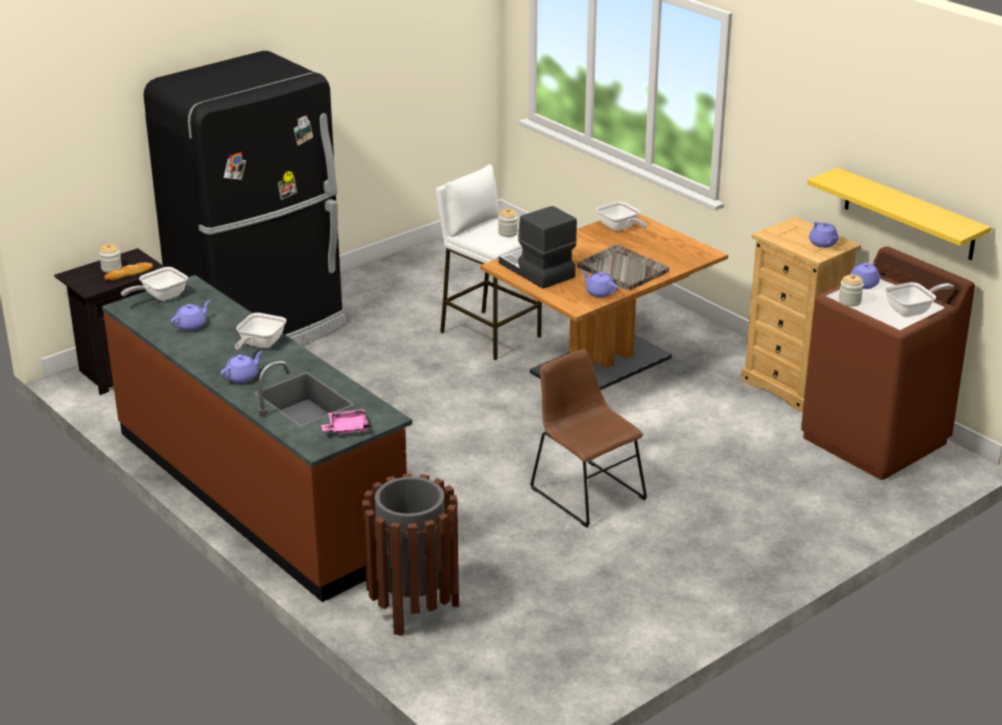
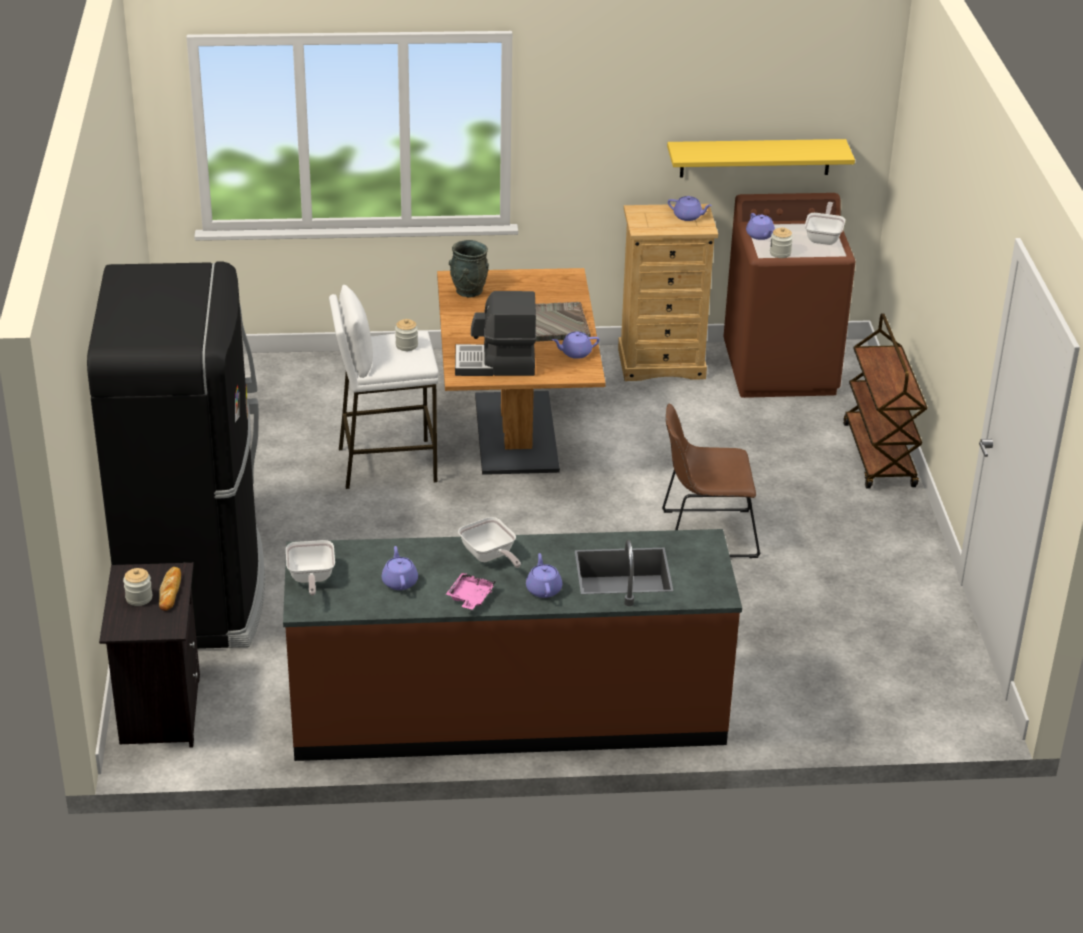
camera: 55 degrees left, 5 degrees up
(347, 428) = (702, 567): pink tray -> pink tray (470, 597)
(412, 607) = (782, 697): brown trash can -> none
(620, 228) = (468, 291): frying pan -> grey vase
(822, 534) = (879, 456): none -> brown cart

